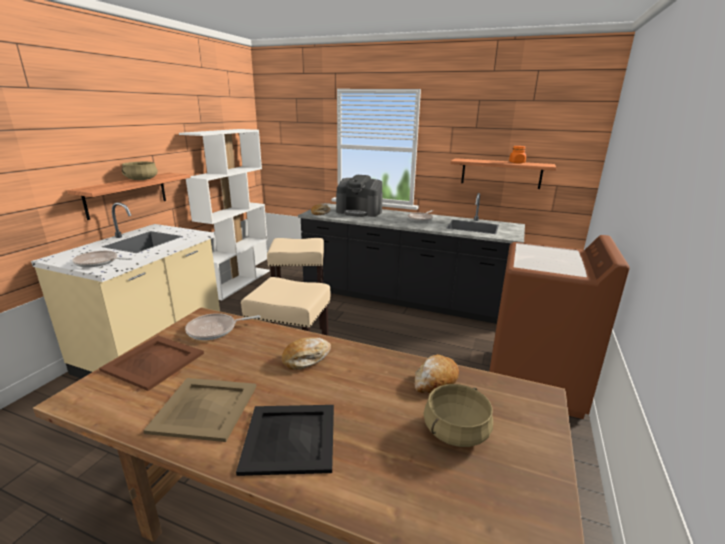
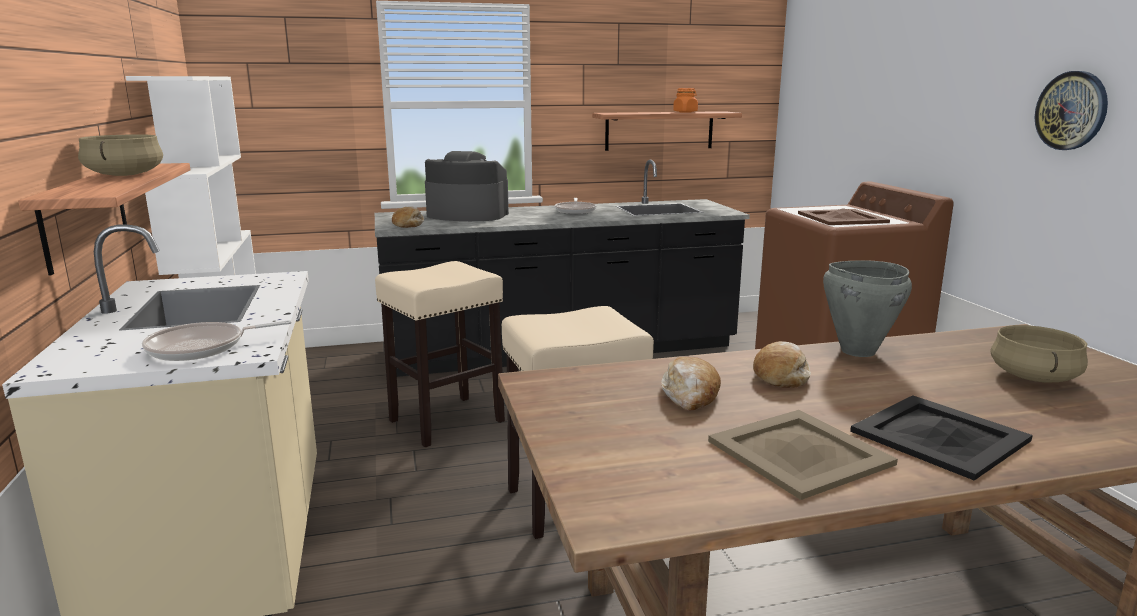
camera: 35 degrees left, 5 degrees down
(153, 362) = (609, 443): brown tray -> brown tray (843, 218)
(215, 330) = (595, 387): frying pan -> none
(359, 212) = (466, 215): coffee machine -> coffee machine turned 150 degrees counterclockwise
(385, 361) = (857, 351): none -> grey cooking pot
(435, 380) = (934, 350): bread -> bread (690, 394)
(692, 212) = (1071, 110): none -> wall clock

